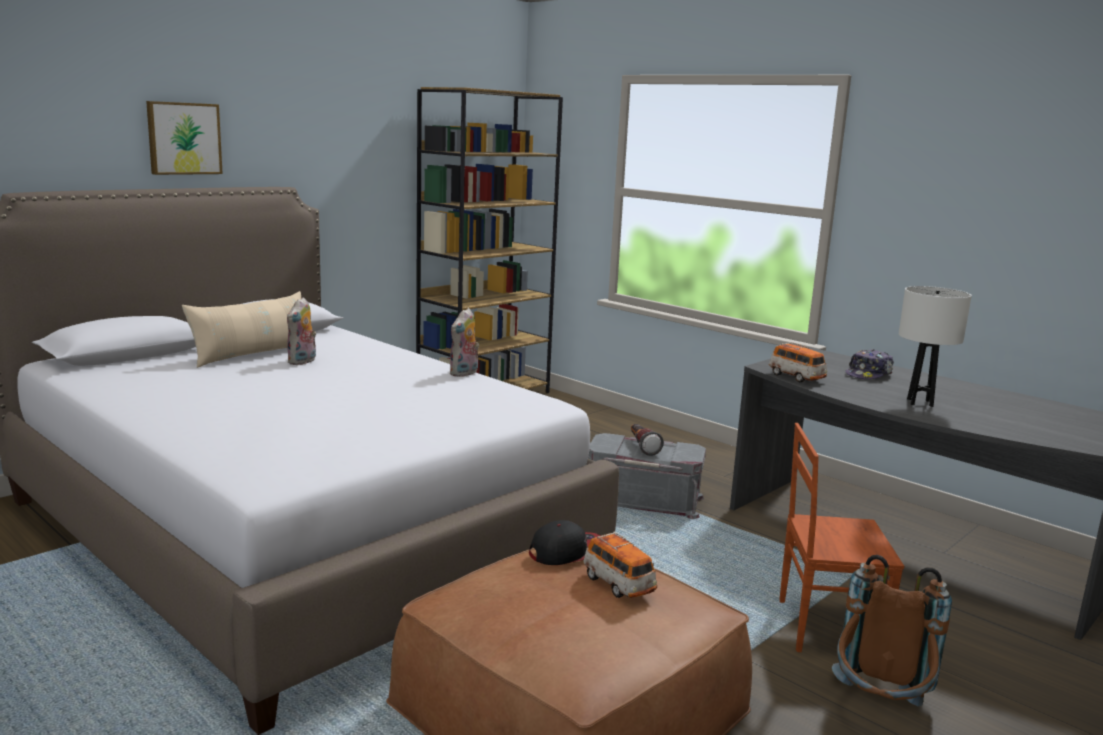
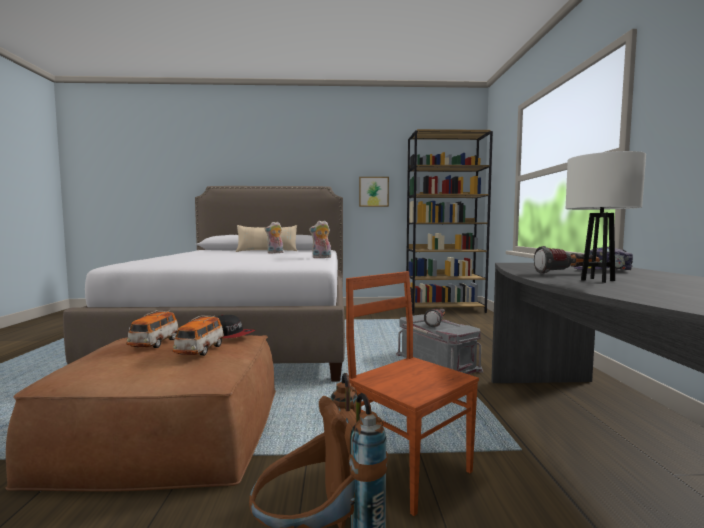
camera: 45 degrees right, 10 degrees down
(183, 138) = (283, 166): picture -> picture (373, 192)
(796, 377) = (517, 266): toy car -> toy car (154, 343)
(871, 390) = (566, 274): none -> flashlight

